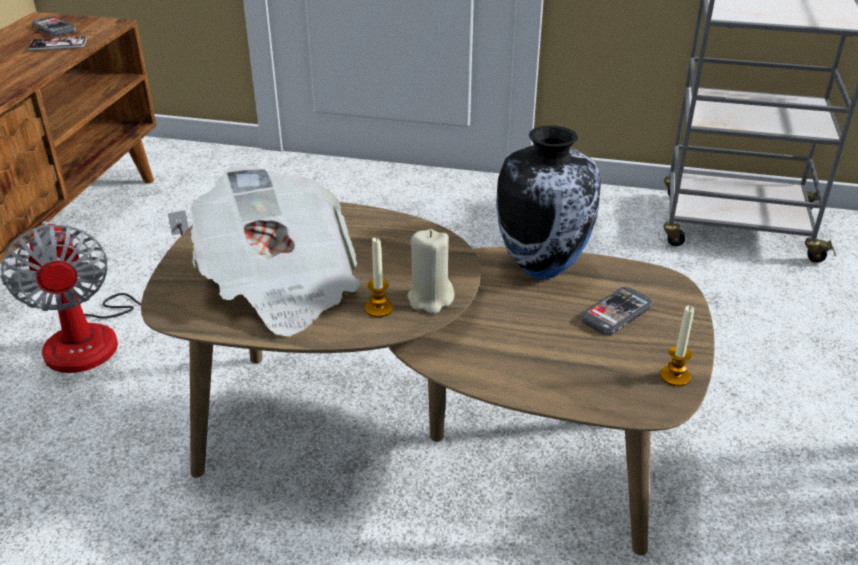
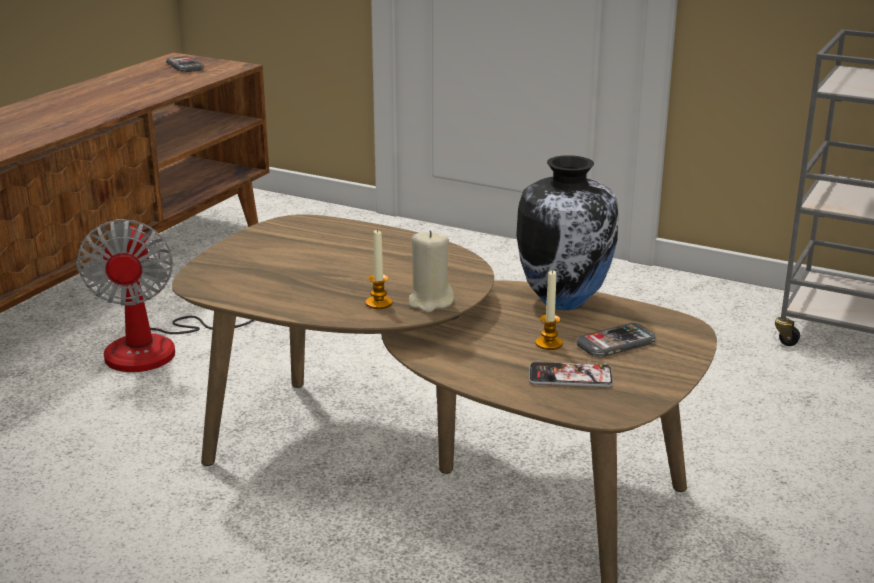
camera: 15 degrees right, 10 degrees down
(58, 45) = (182, 79): phone -> phone (570, 377)
(280, 285) = (300, 277): newspaper -> none
(675, 376) = (643, 394): candle -> candle (549, 343)

